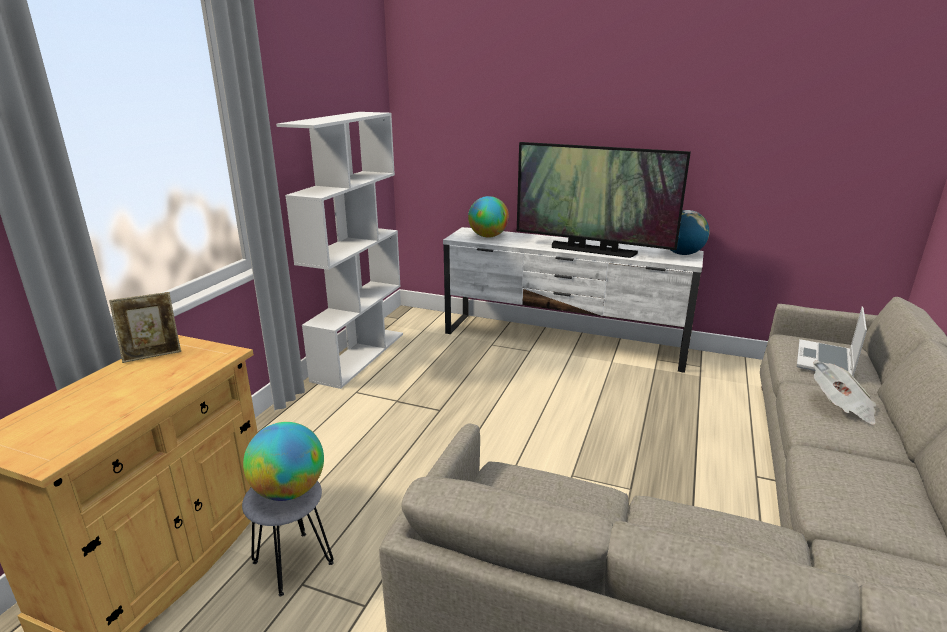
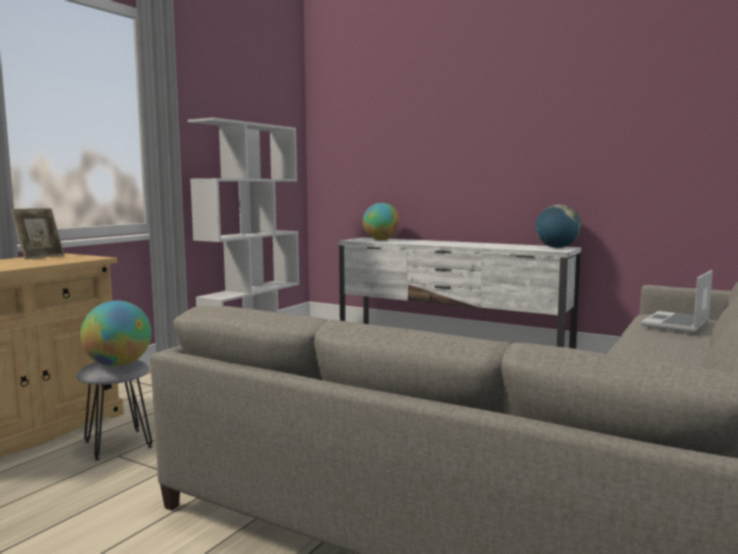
camera: 10 degrees right, 15 degrees down
(152, 353) = (40, 256): picture frame -> picture frame turned 45 degrees counterclockwise
(592, 250) = (470, 245): television -> none
(841, 407) = (666, 344): newspaper -> none

